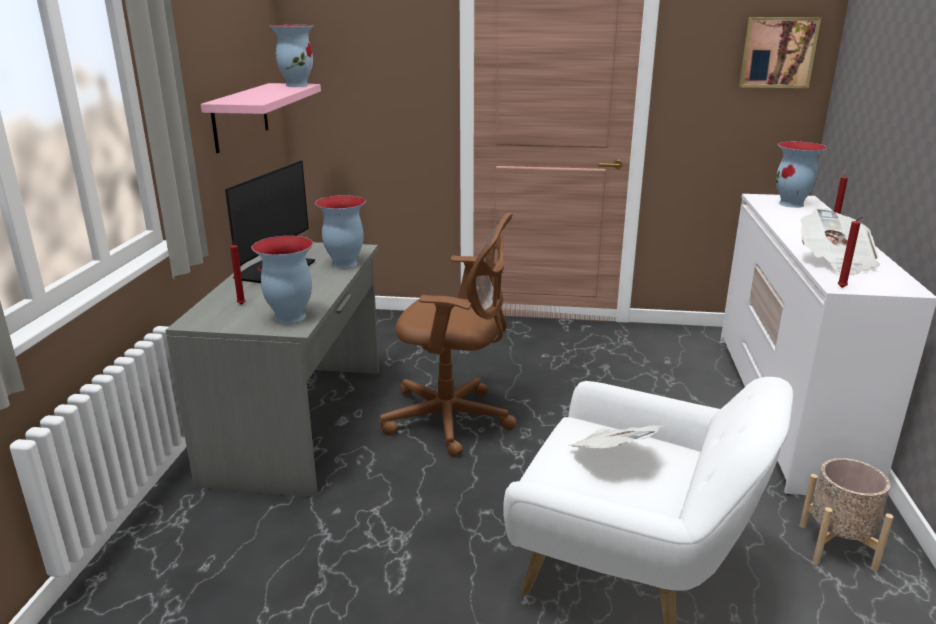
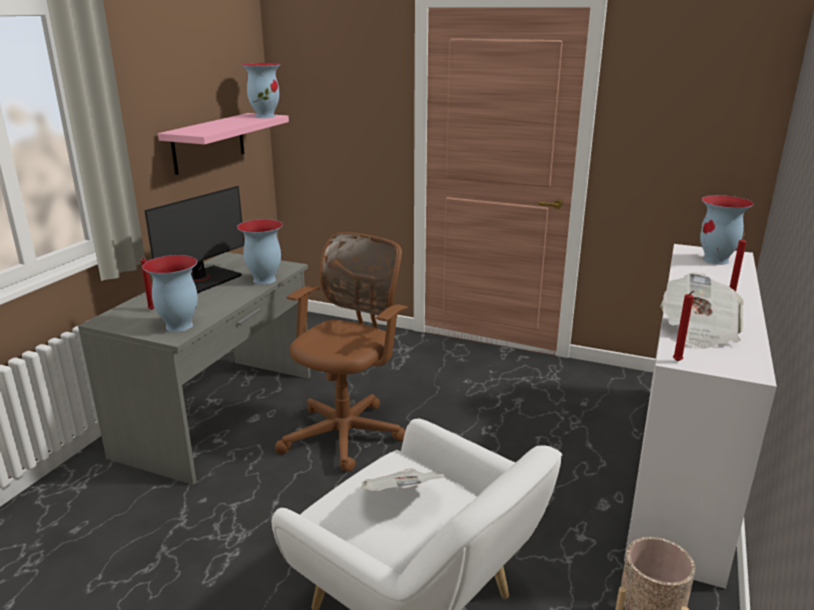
camera: 15 degrees right, 0 degrees up
(452, 420) = (347, 432): brown office chair -> brown office chair turned 90 degrees counterclockwise
(777, 52) = (724, 101): picture -> none

